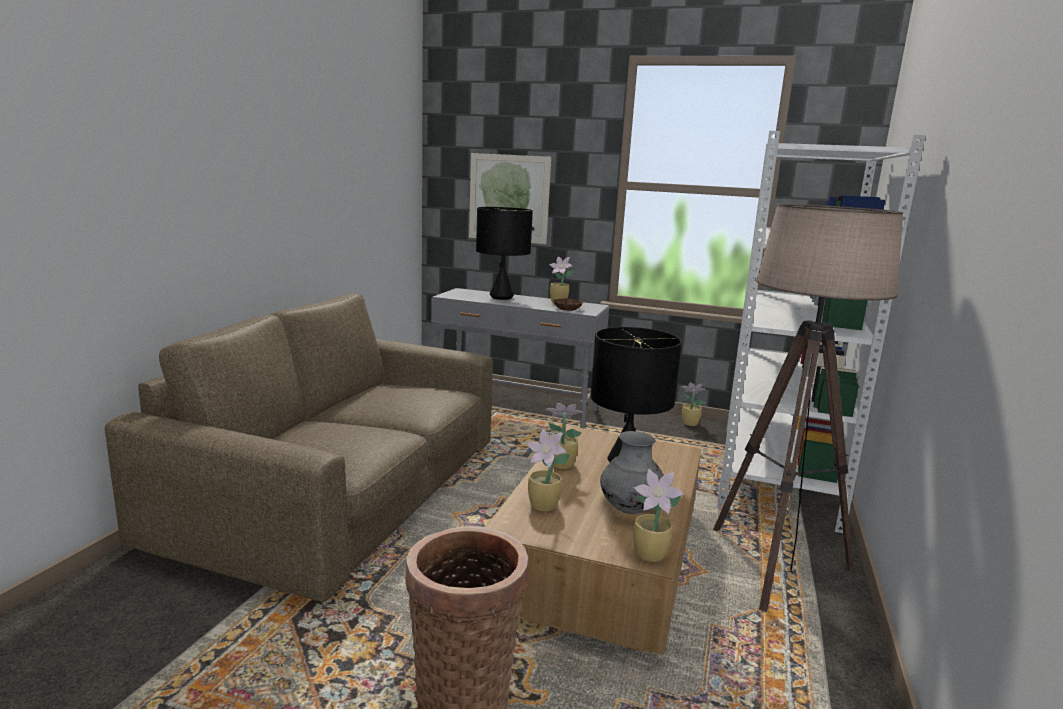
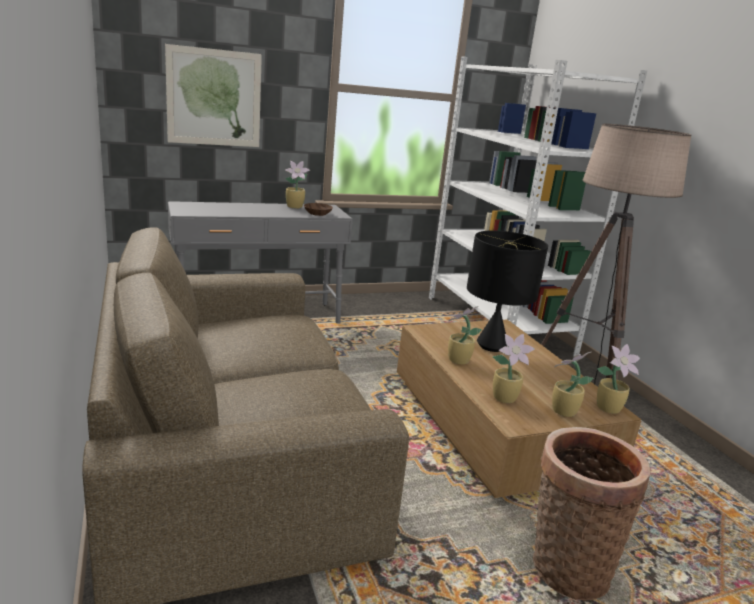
camera: 40 degrees left, 5 degrees up
(501, 297) = (238, 208): black table lamp -> none
(630, 510) = (550, 381): grey vase -> none
(689, 423) = (401, 299): potted plant -> potted plant (562, 411)

